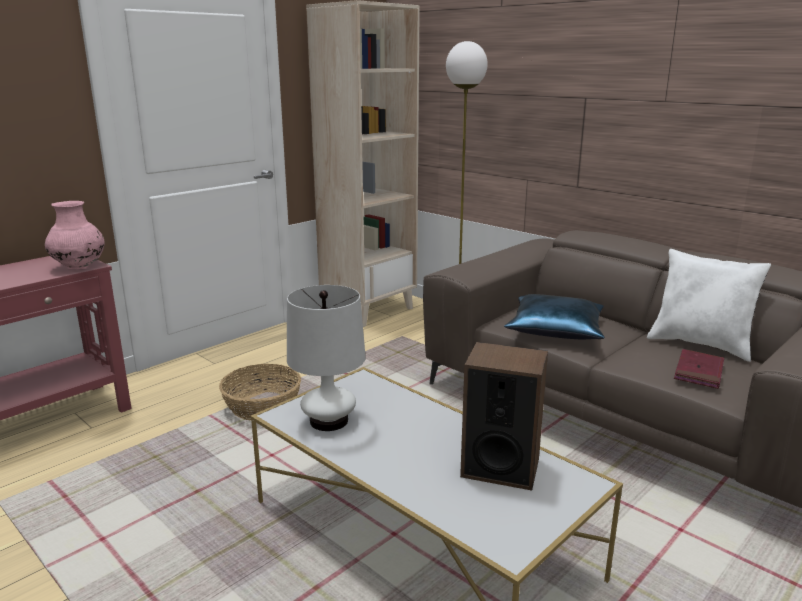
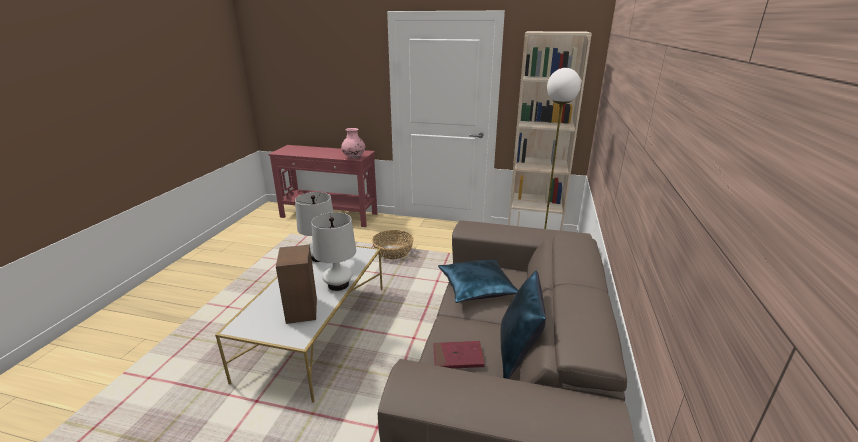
camera: 60 degrees right, 5 degrees up
(446, 421) = (338, 284): none -> white table lamp
(700, 345) = (517, 354): white pillow -> blue pillow

